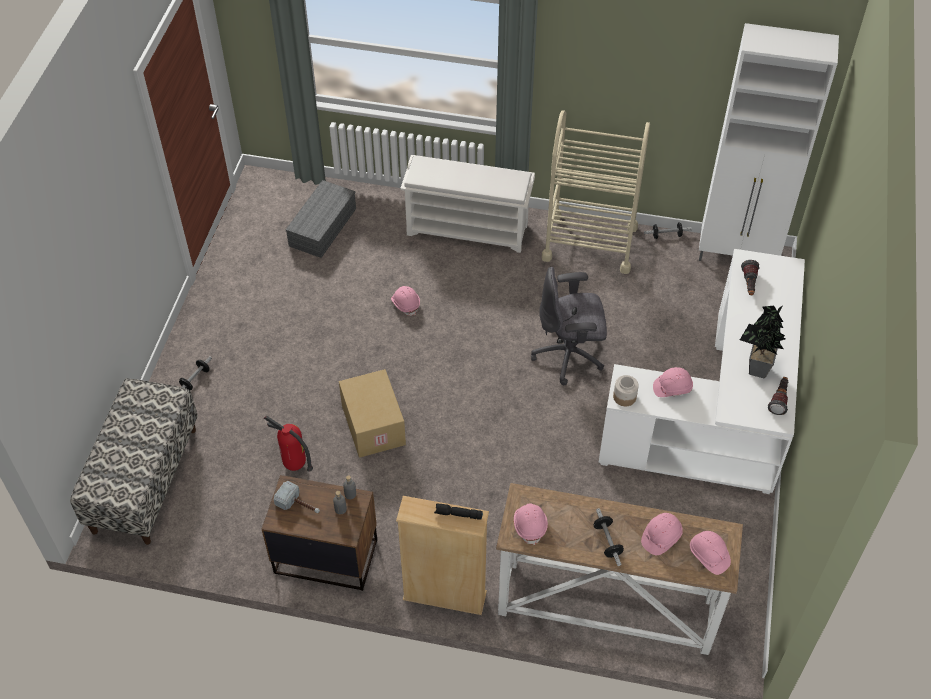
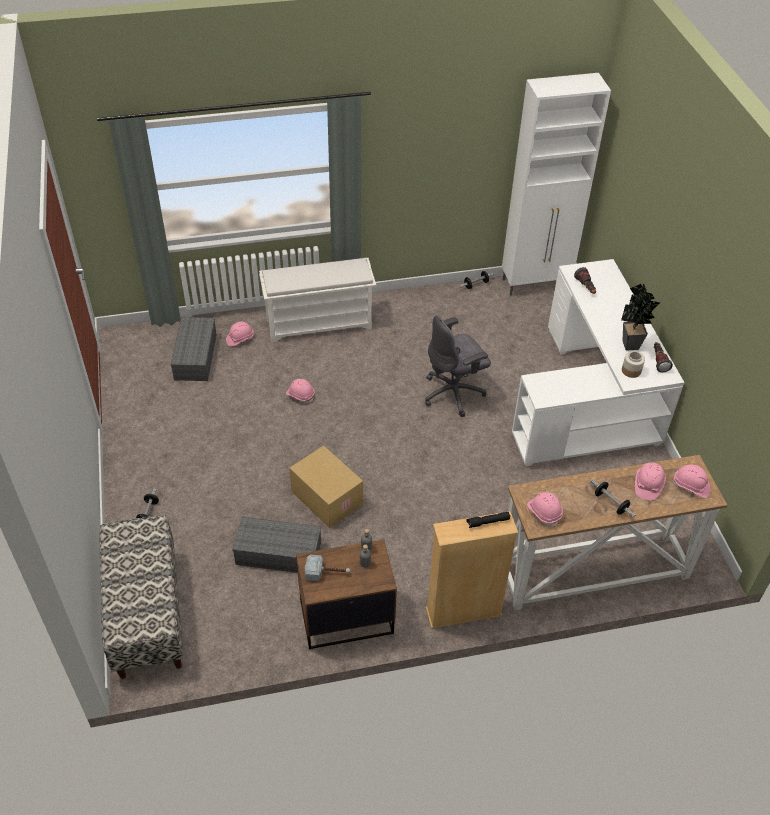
camera: 25 degrees left, 5 degrees down
(294, 465) = (277, 553): fire extinguisher -> grey storage box
(589, 243) = (421, 306): beige cart -> none
(624, 397) = (544, 396): jar -> jar (631, 371)
(672, 388) = (575, 379): pink hard hat -> pink hard hat (240, 338)

